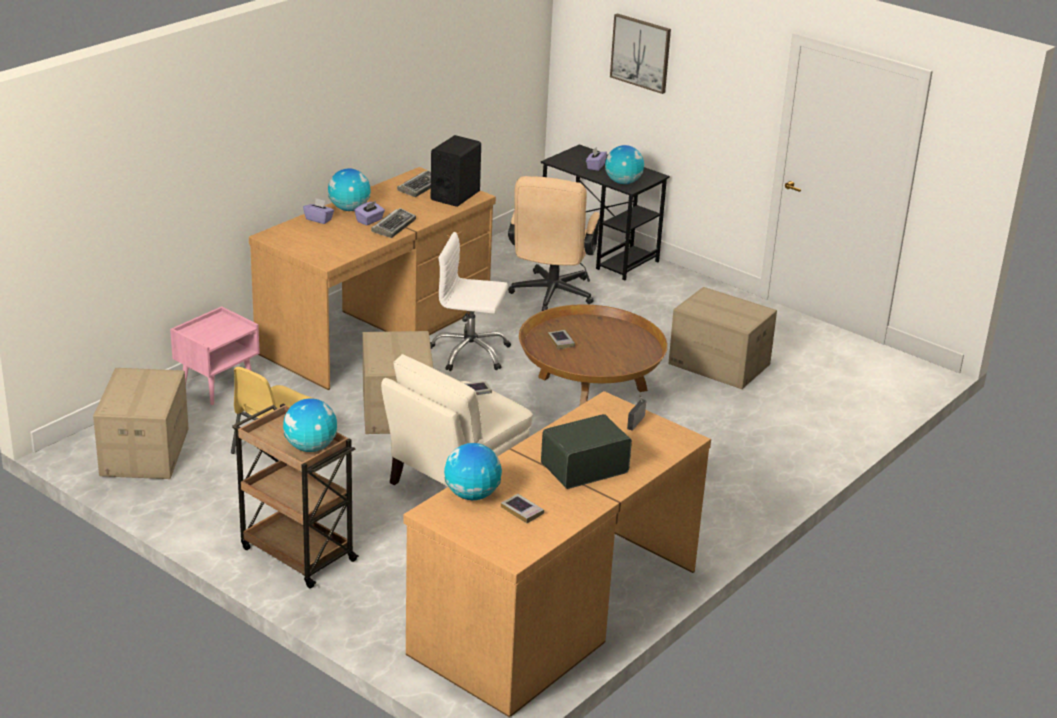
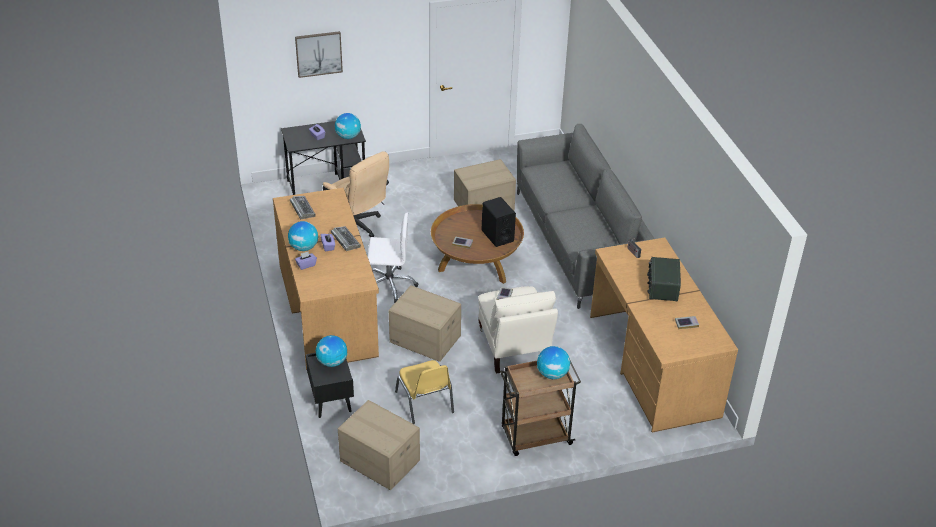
camera: 55 degrees left, 10 degrees up
(218, 386) = (331, 401): pink nightstand -> black nightstand
(455, 195) = (327, 201): black speaker -> black speaker (497, 236)
(469, 353) = (389, 285): white office chair -> white office chair turned 135 degrees counterclockwise
(472, 495) = (661, 334): globe -> globe (332, 362)
(746, 461) = (578, 242): none -> grey sofa

